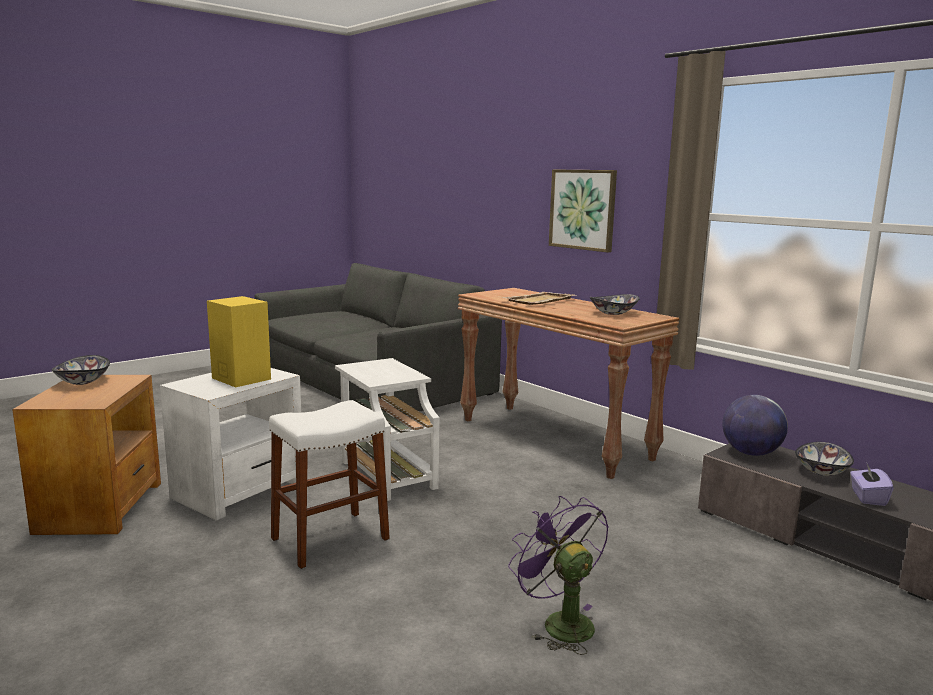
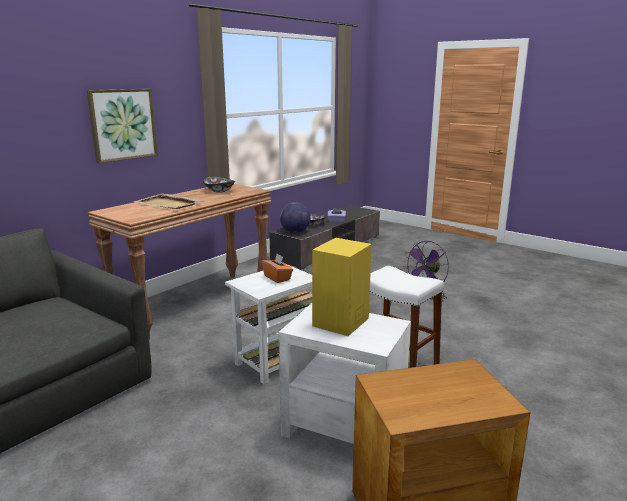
camera: 100 degrees left, 5 degrees up
(82, 381) = (414, 410): bowl -> none
(385, 372) = (277, 278): none -> orange tissue box

